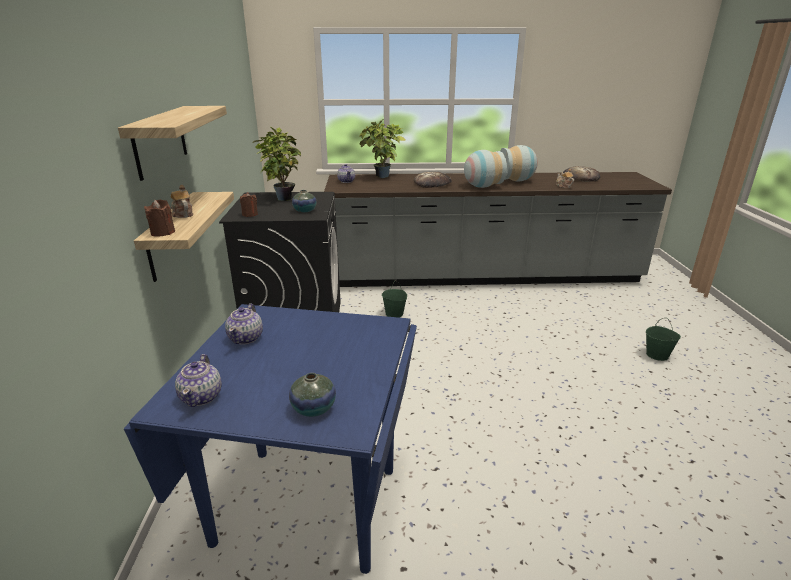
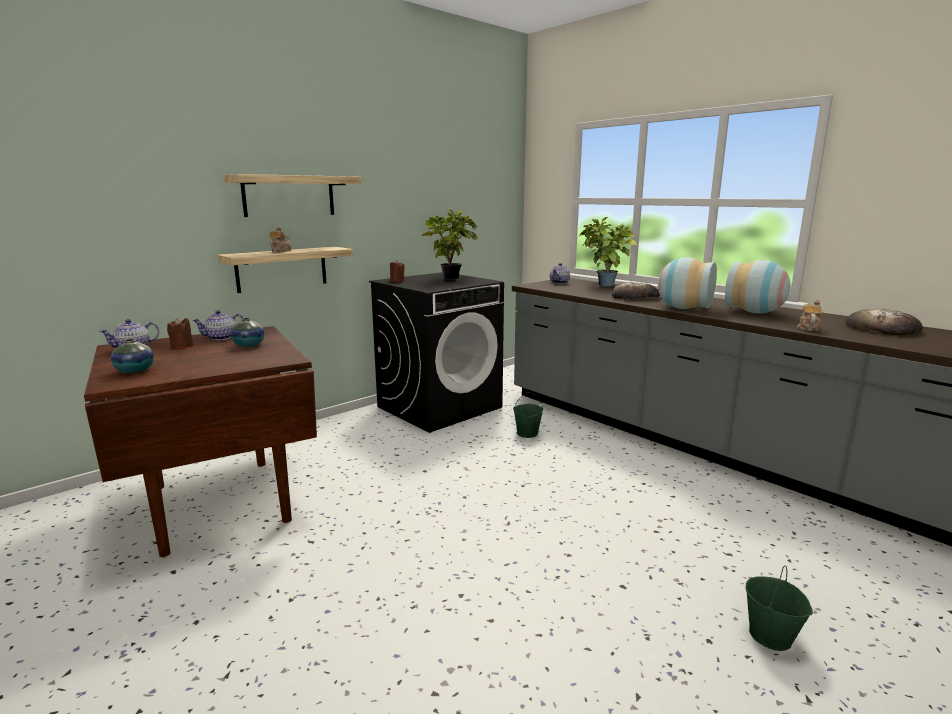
camera: 50 degrees right, 10 degrees down
(163, 232) = (237, 254): brown candle -> brown candle (182, 346)
(305, 211) = (435, 286): vase -> vase (249, 345)
(308, 503) = (221, 502): blue dining table -> brown dining table

